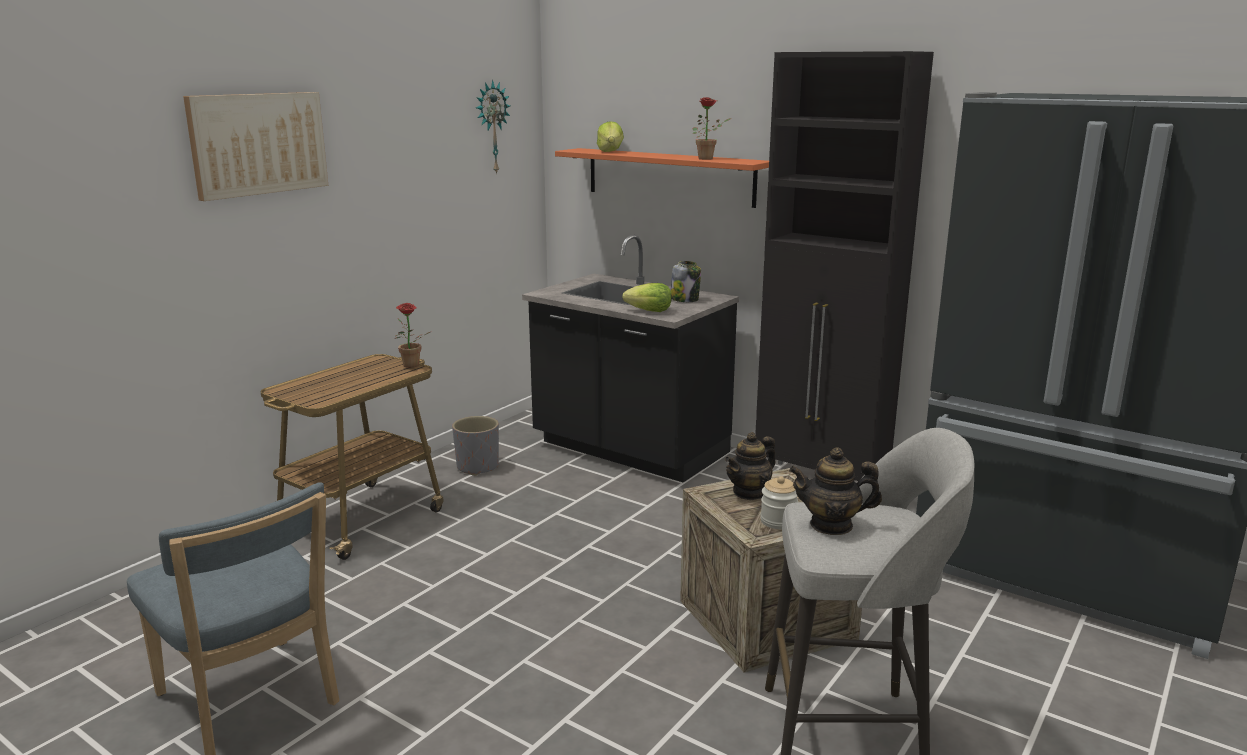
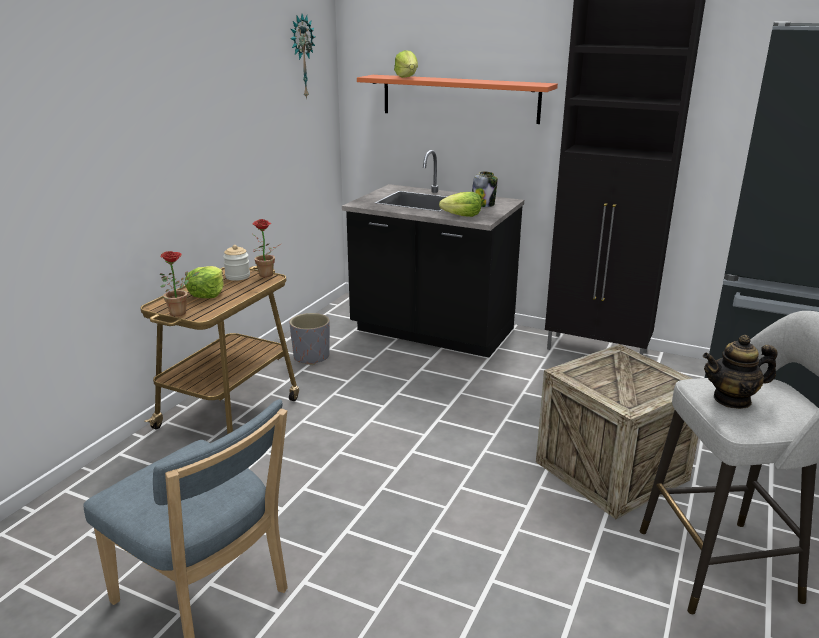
camera: 10 degrees left, 5 degrees up
(258, 143) = (121, 74): picture -> none
(337, 381) = (207, 294): none -> lettuce
(708, 158) = (501, 82): potted plant -> potted plant (181, 312)
(749, 493) = (600, 369): teapot -> none
(778, 521) = (638, 393): jar -> jar (237, 276)

